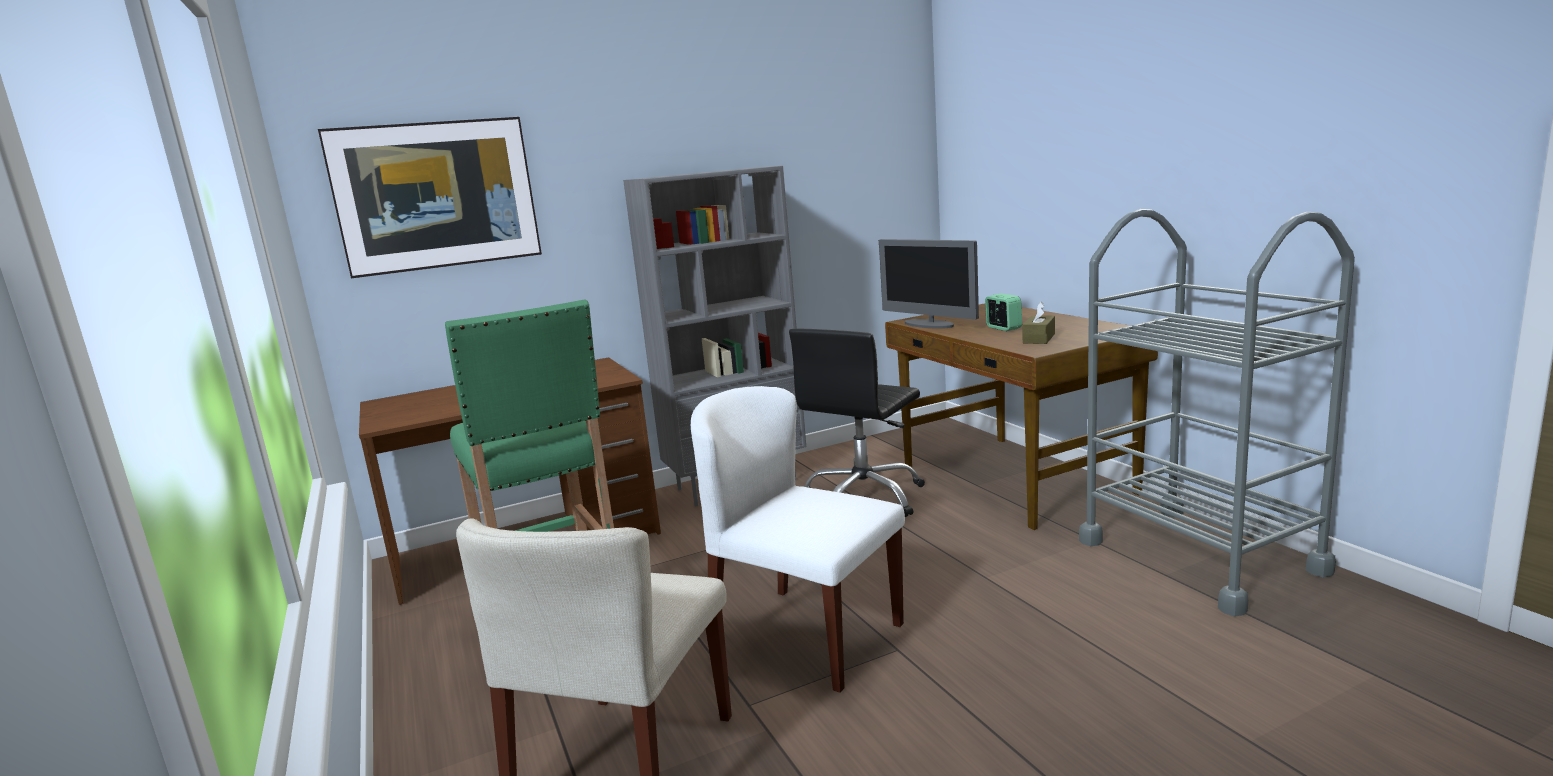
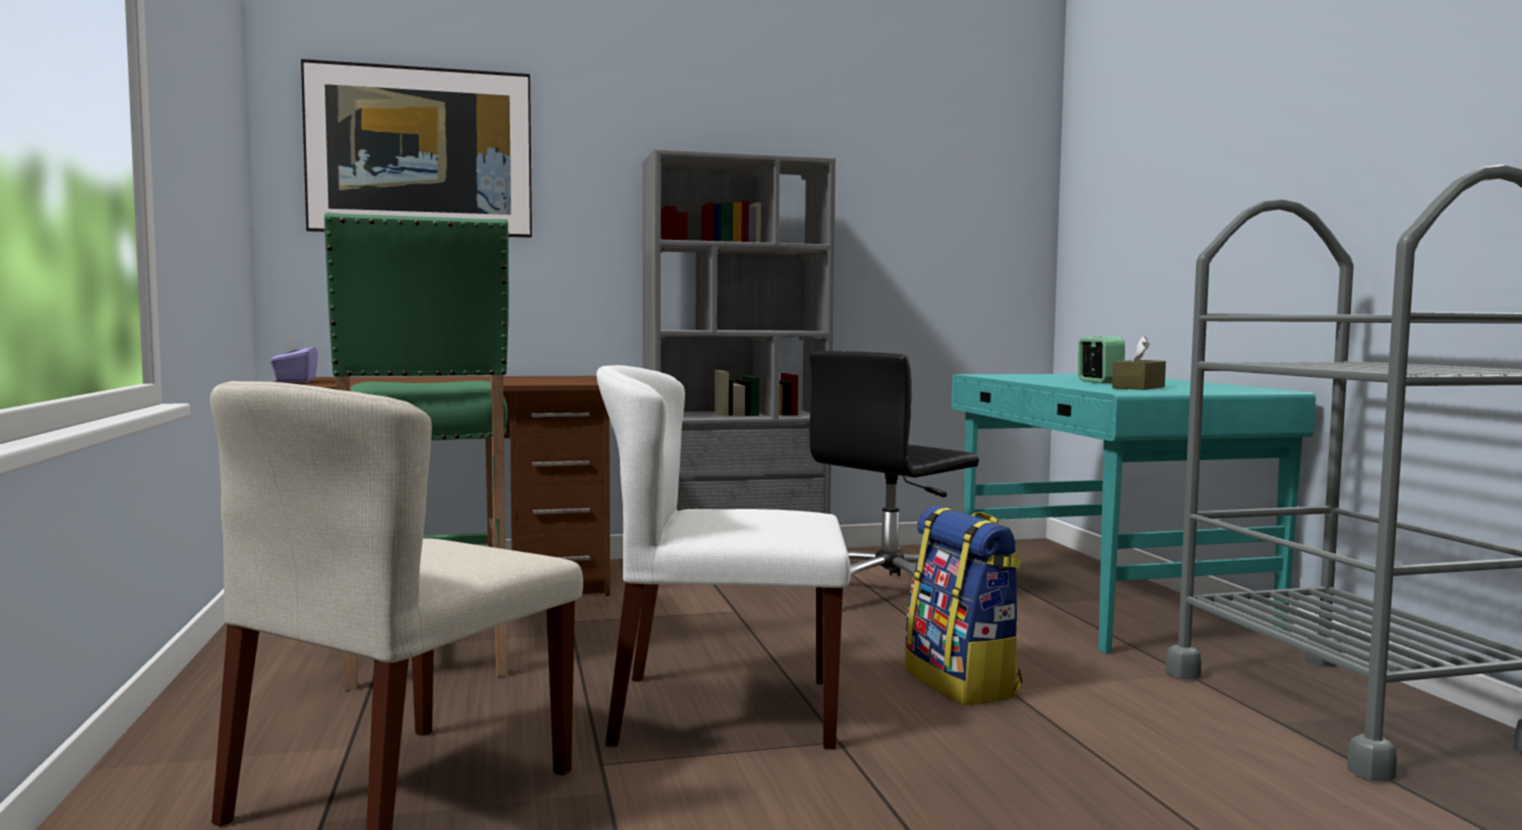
camera: 10 degrees right, 10 degrees down
(380, 415) = (295, 381): none -> purple tissue box
(805, 636) = (723, 710): white chair -> white chair turned 45 degrees counterclockwise
(929, 324) = (1005, 377): monitor -> none
(954, 577) = (963, 683): none -> backpack
(1013, 479) = (1105, 604): brown desk -> turquoise desk

